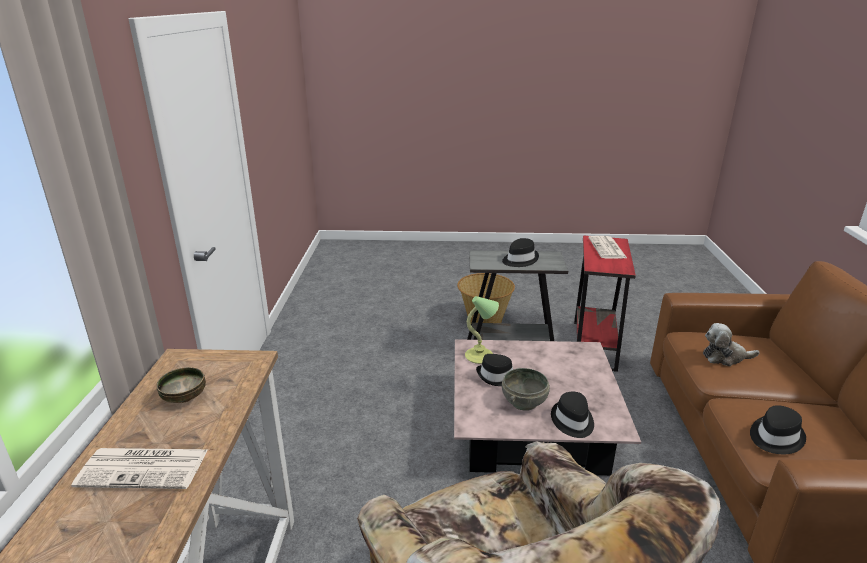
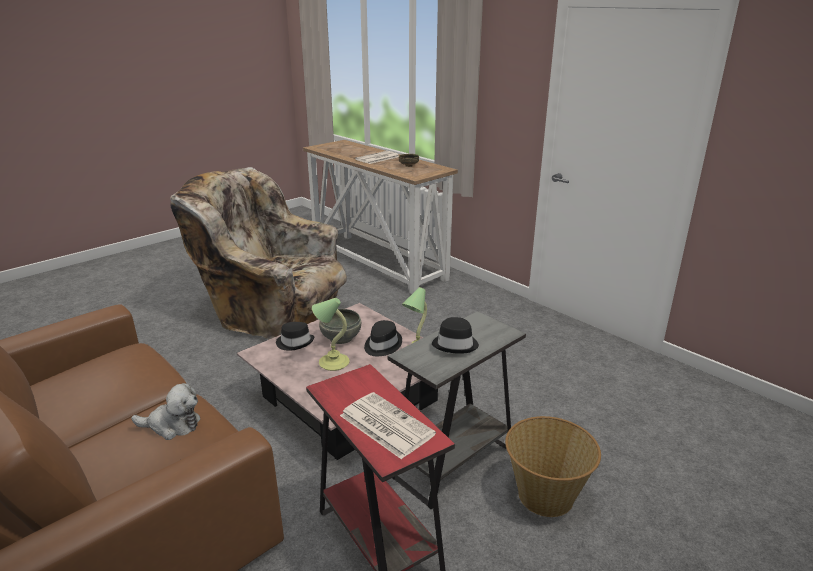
camera: 135 degrees right, 0 degrees up
(555, 383) = (332, 362): none -> table lamp
(725, 357) = (172, 425): plush toy -> plush toy turned 45 degrees clockwise
(775, 437) = (127, 360): black hat -> none

